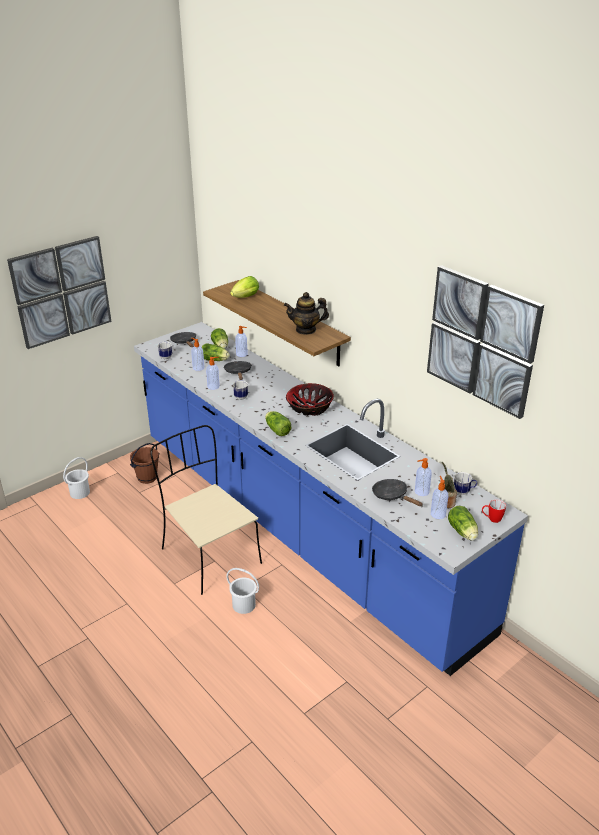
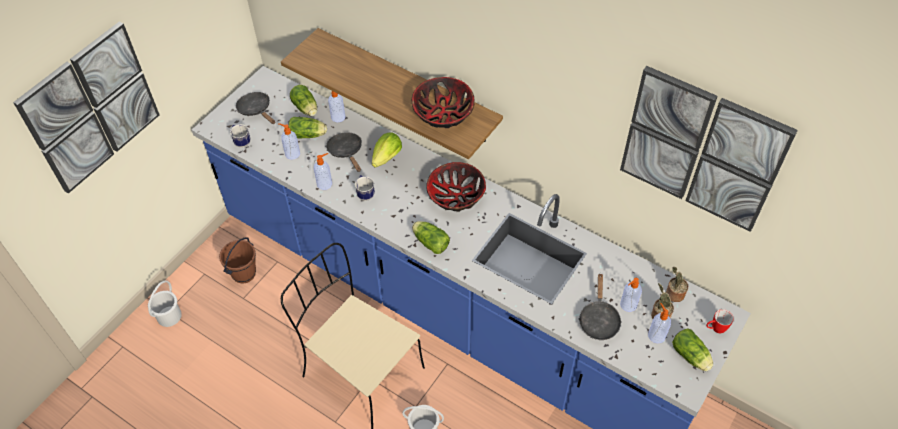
camera: 15 degrees left, 20 degrees up
(244, 298) = (340, 64): lettuce -> lettuce (385, 159)
(306, 330) = (443, 114): teapot -> bowl
(392, 496) = (598, 319): black frying pan -> black frying pan turned 120 degrees counterclockwise
(463, 492) = (673, 294): mug -> potted plant

